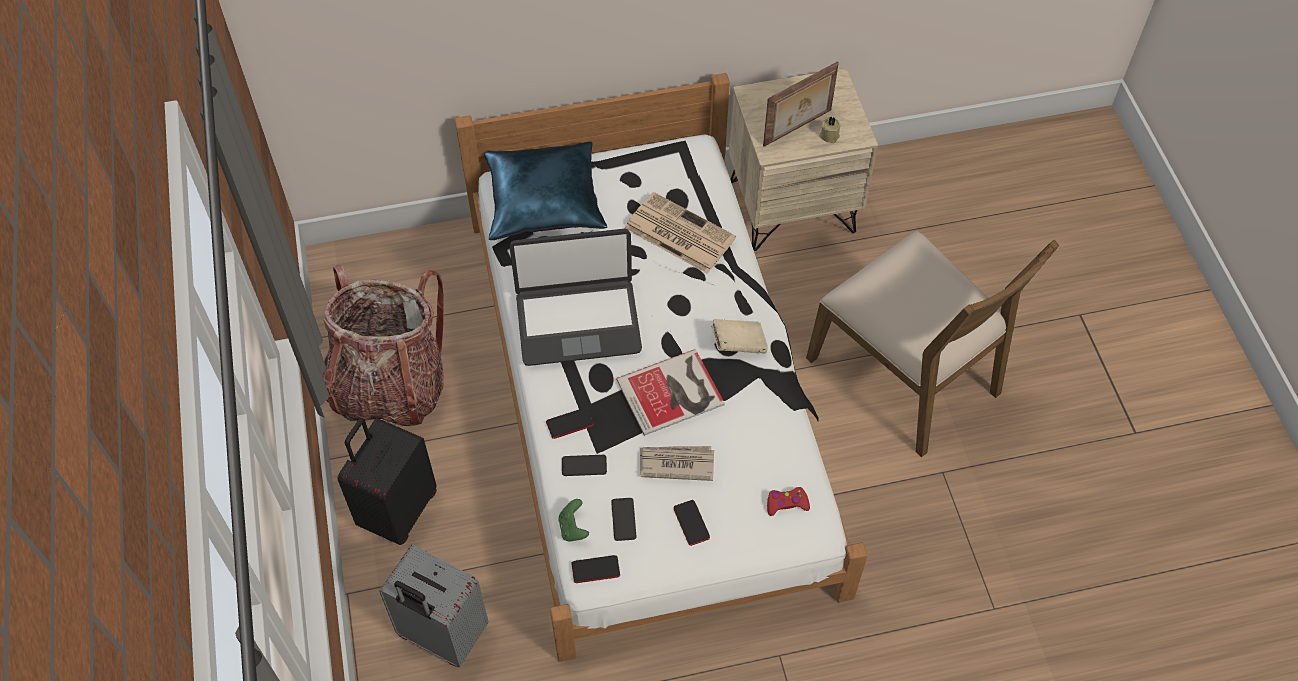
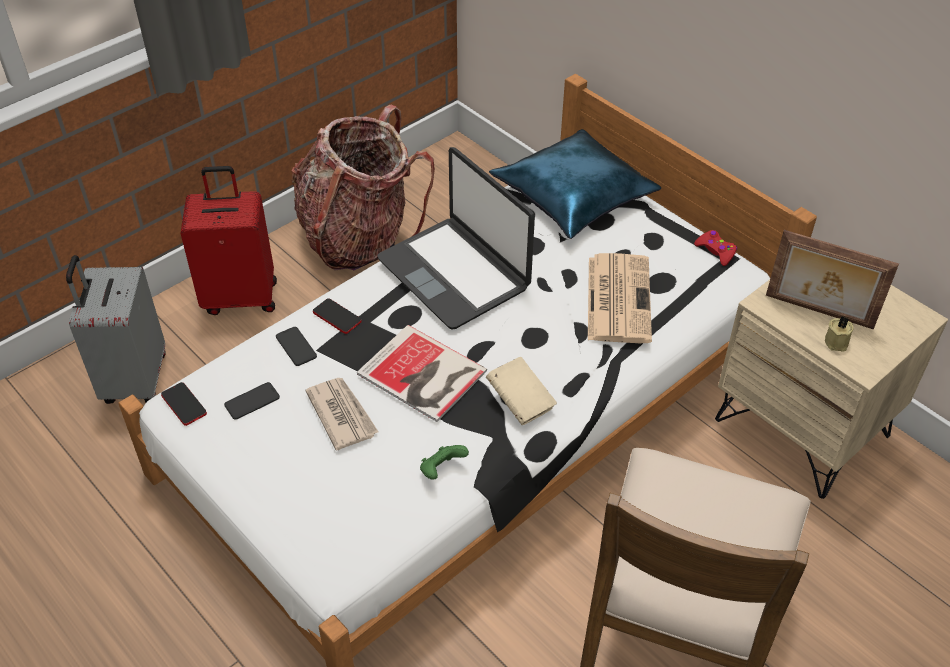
camera: 60 degrees right, 10 degrees down
(397, 510) = (241, 296): black suitcase -> red suitcase
(573, 528) = (222, 369): green game controller -> green game controller (441, 470)
(691, 523) = (278, 456): phone -> none
(786, 503) = (349, 529): red game controller -> red game controller (716, 251)

